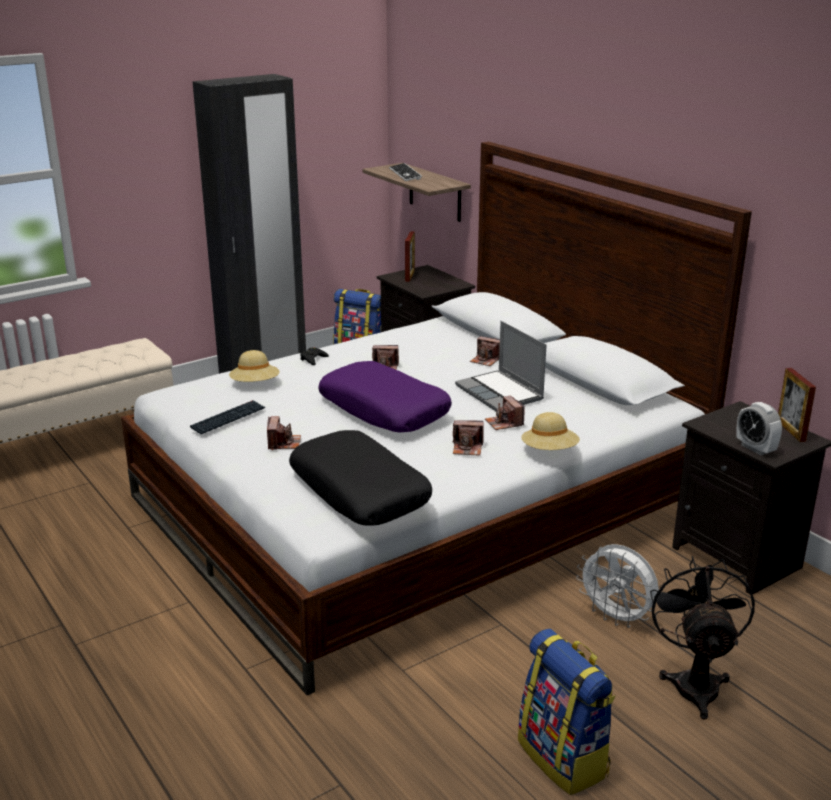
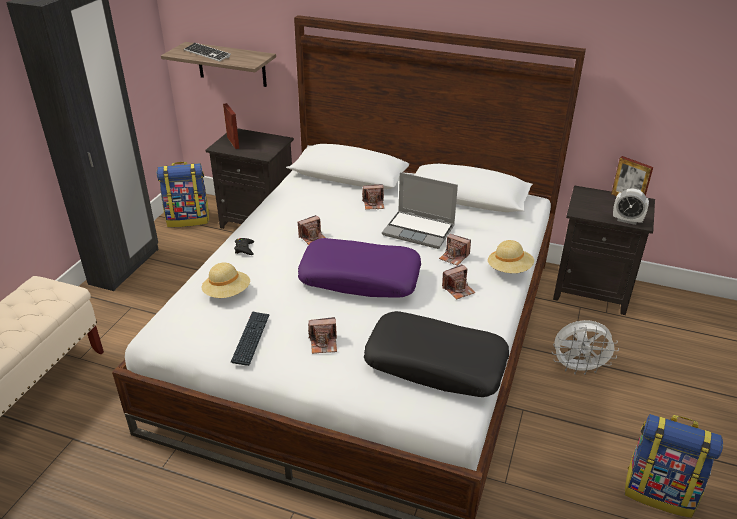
camera: 35 degrees left, 10 degrees up
(283, 443) = (323, 343): camera -> camera turned 120 degrees clockwise
(694, 682) = (662, 394): black fan -> none

